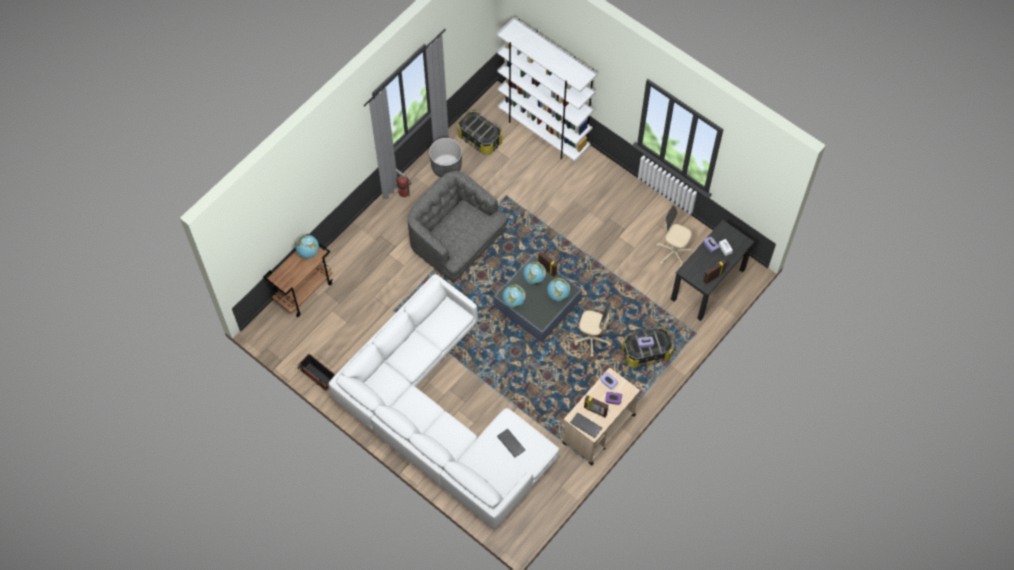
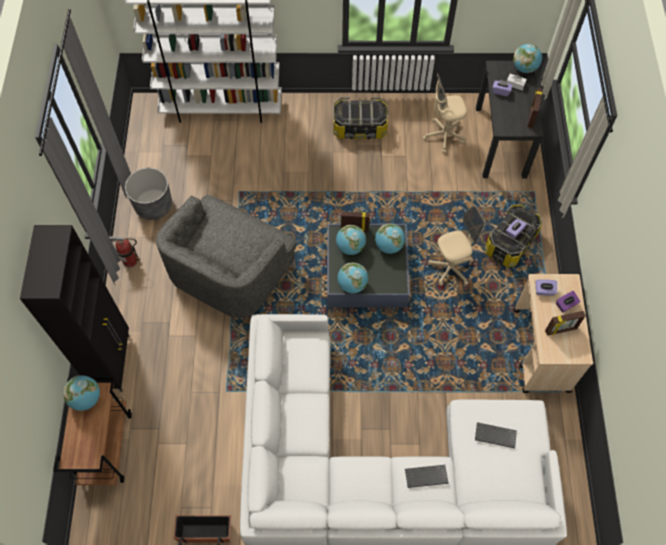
camera: 40 degrees left, 0 degrees up
(346, 246) = (114, 362): none -> black cabinet
(456, 242) = (231, 272): grey armchair -> grey armchair turned 60 degrees counterclockwise
(480, 138) = (164, 156): storage box -> storage box (359, 127)
(585, 425) = (567, 353): keyboard -> keyboard (425, 477)
(743, 242) = (524, 68): none -> globe

